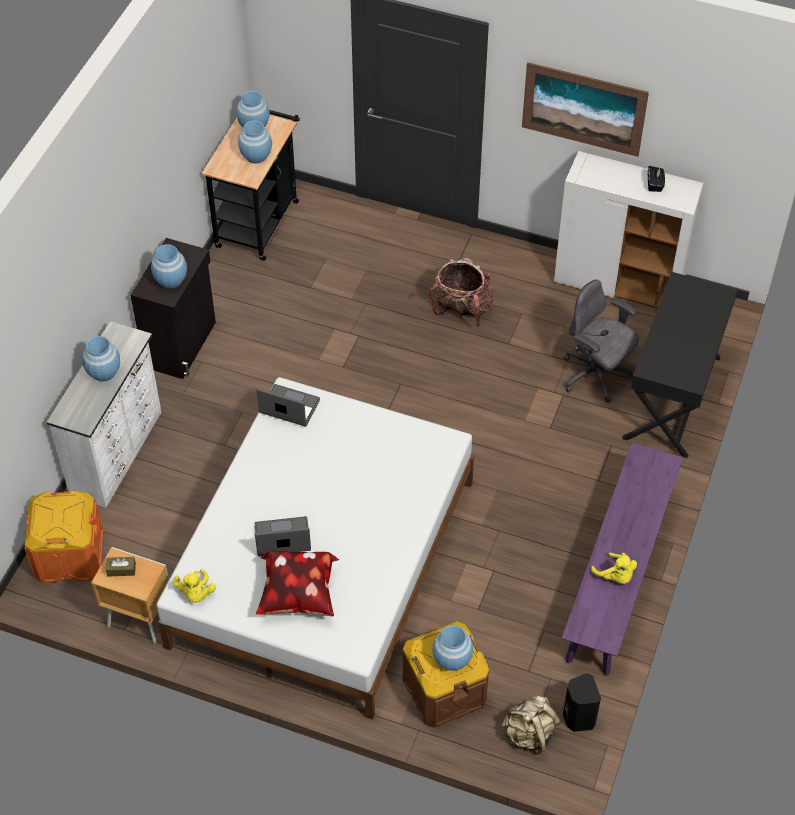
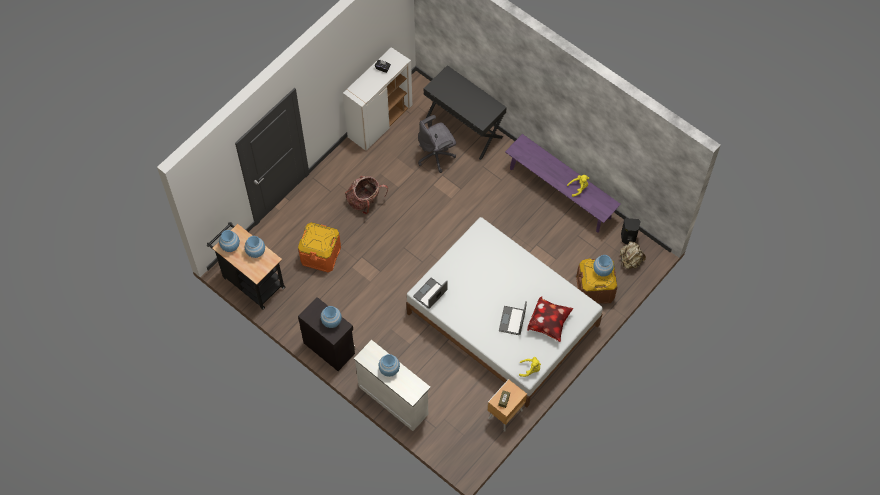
camera: 70 degrees left, 10 degrees up
(69, 555) = (452, 440): orange storage box -> orange storage box (321, 255)
(583, 109) = (340, 74): picture -> none

